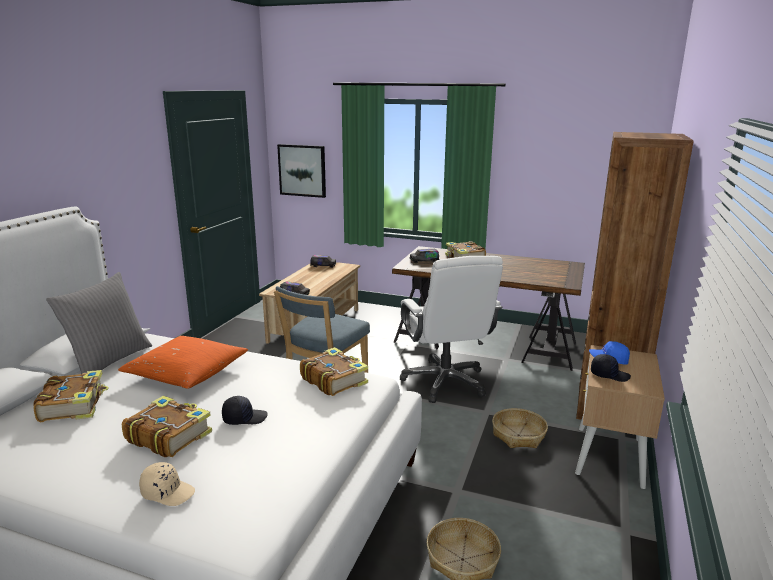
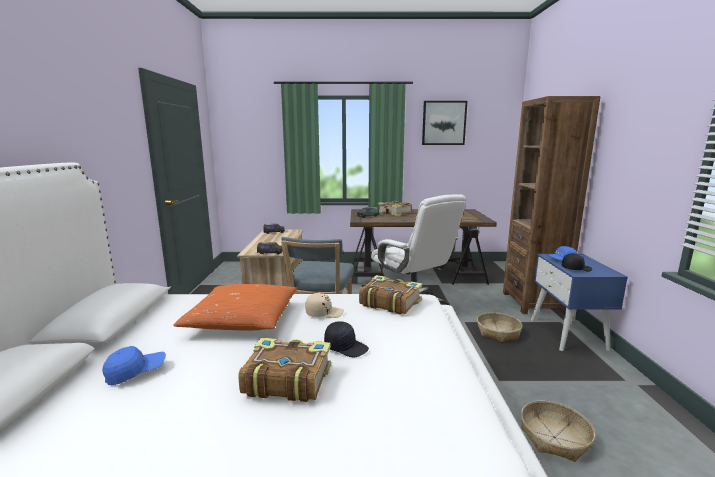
camera: 20 degrees left, 5 degrees down
(74, 405) = (136, 372): book -> blue cap
(109, 360) = (141, 322): grey pillow -> none
(168, 492) = (351, 439): beige cap -> beige cap (324, 313)
(244, 418) = (346, 347): black cap -> black cap turned 60 degrees clockwise
(302, 170) = (245, 156): picture -> picture (443, 123)
(610, 456) = (568, 334): beige nightstand -> blue nightstand

